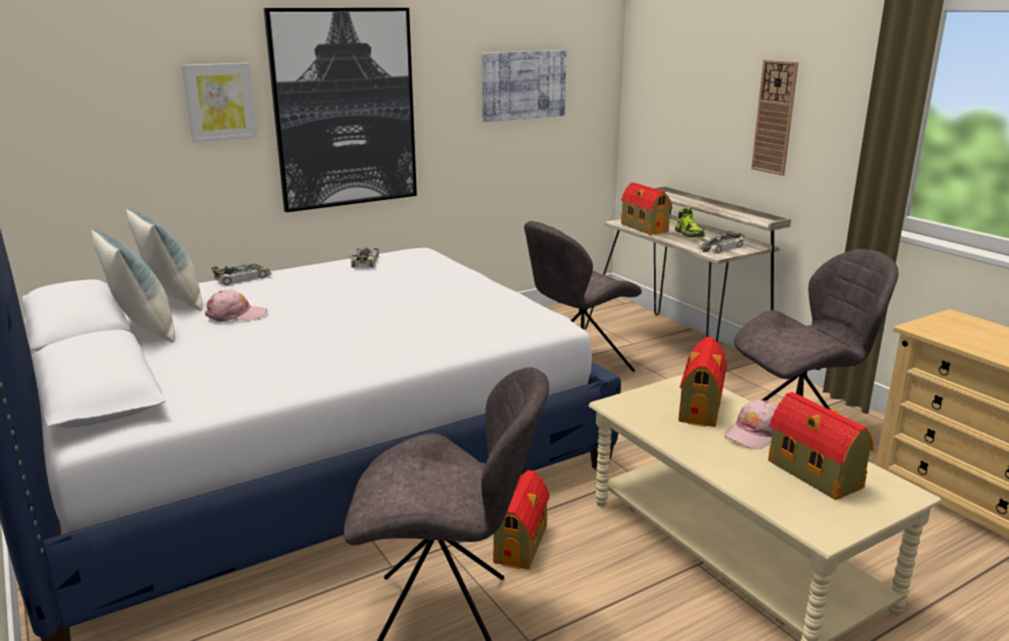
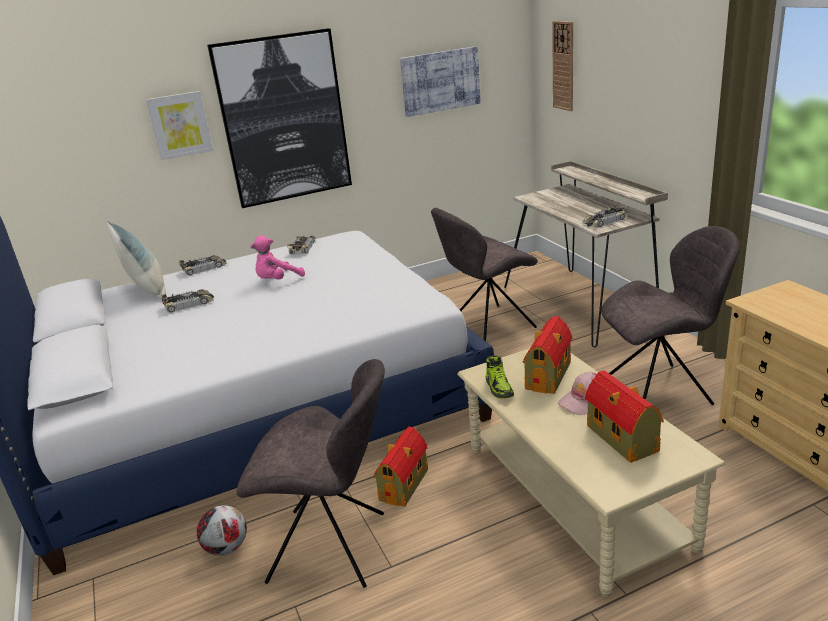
camera: 10 degrees right, 5 degrees up
(144, 330) = (120, 320): pillow -> none
(236, 315) = (189, 304): pink cap -> toy car
(301, 624) = (226, 547): none -> football
(345, 294) = (277, 281): none -> pink plush toy
(643, 227) = (545, 202): toy house -> none
(689, 234) = (582, 207): shoe -> shoe (499, 388)
(775, 117) = (652, 101): wall clock -> wall clock (563, 66)

